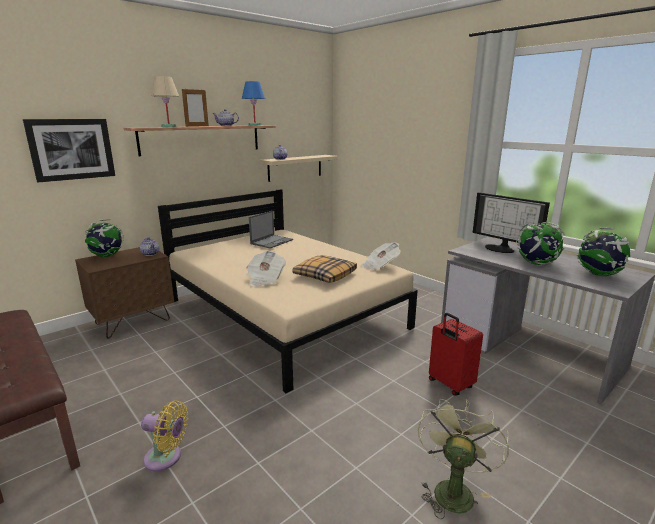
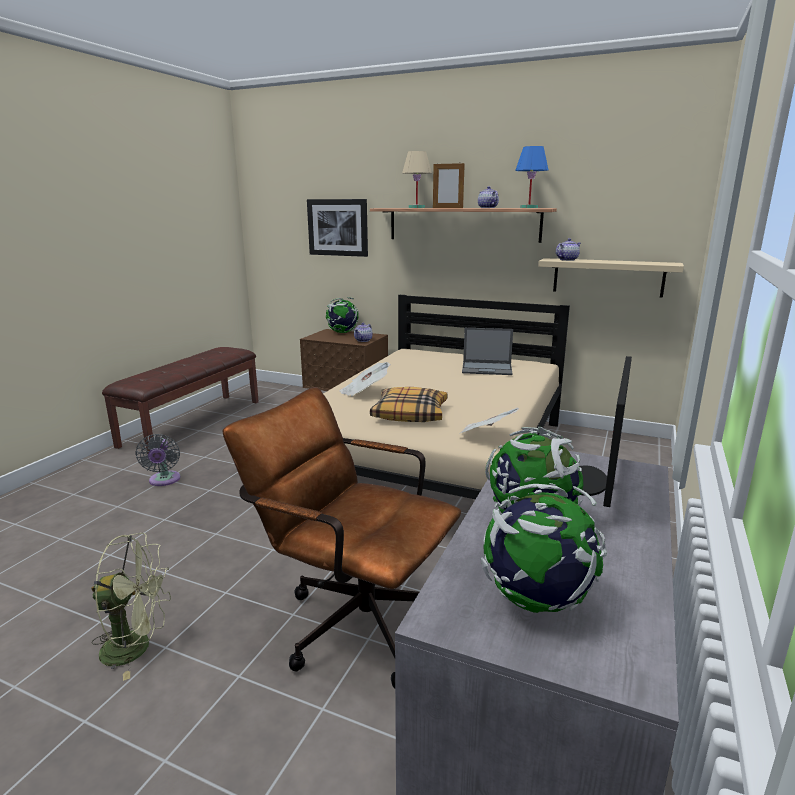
camera: 65 degrees right, 0 degrees up
(166, 458) = (164, 481): yellow fan -> grey fan
(450, 384) = (353, 618): red suitcase -> brown office chair

